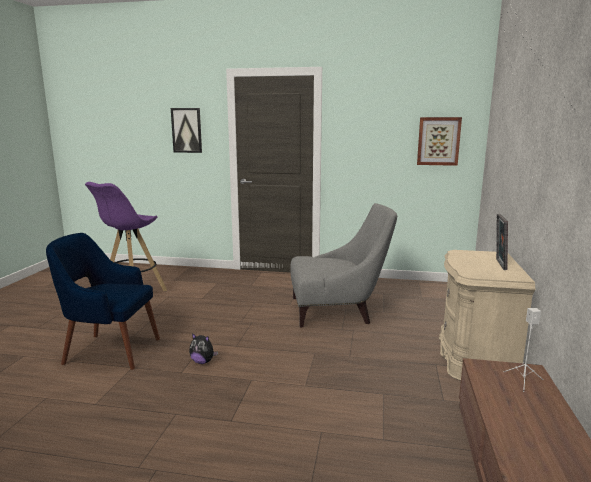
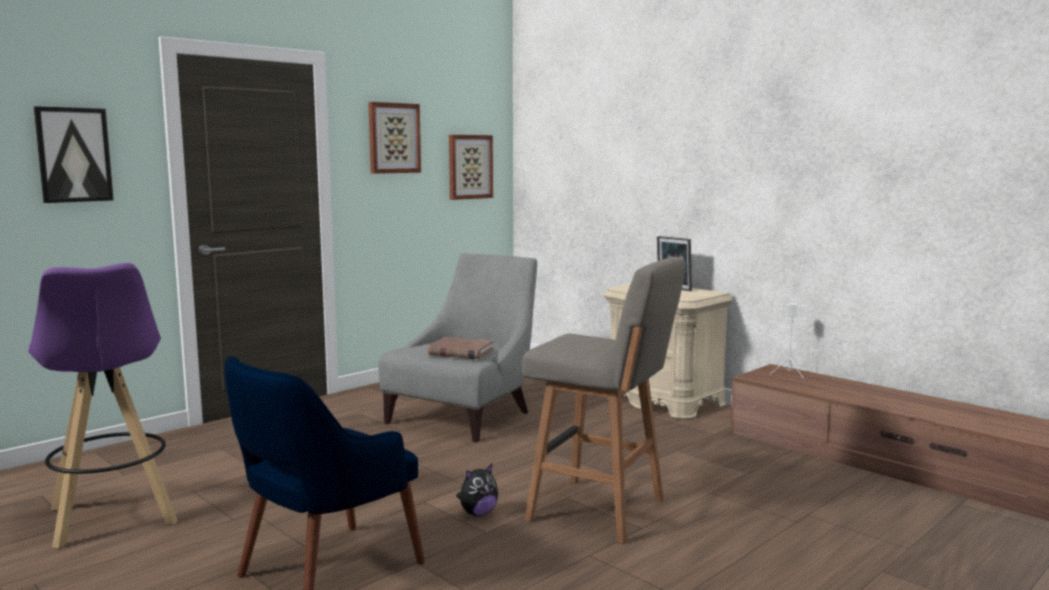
camera: 55 degrees left, 5 degrees down
(243, 398) = (601, 511): none -> grey stool
(316, 267) = (460, 352): none -> brown book
(371, 120) = (393, 138): none -> picture

